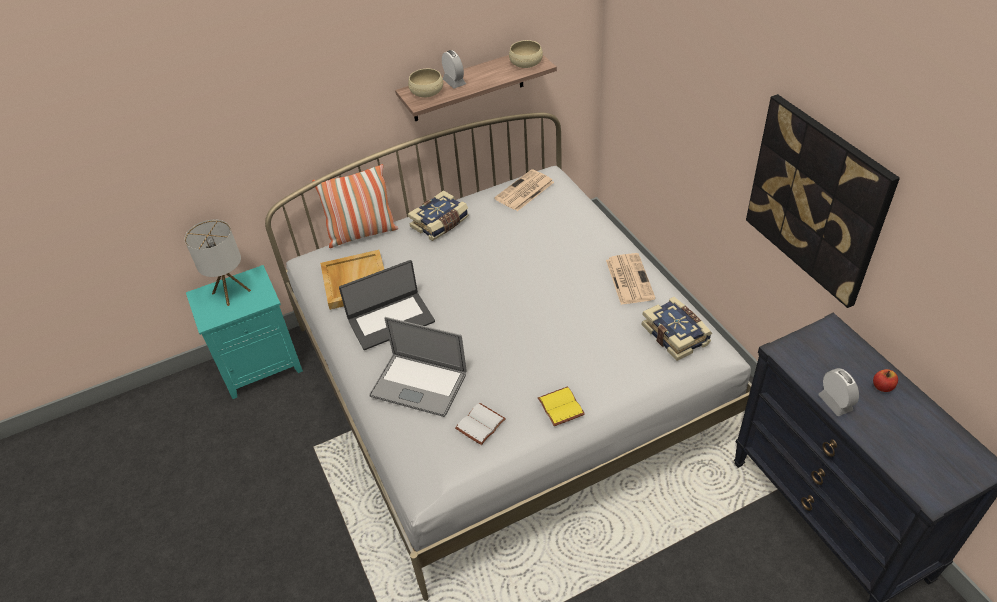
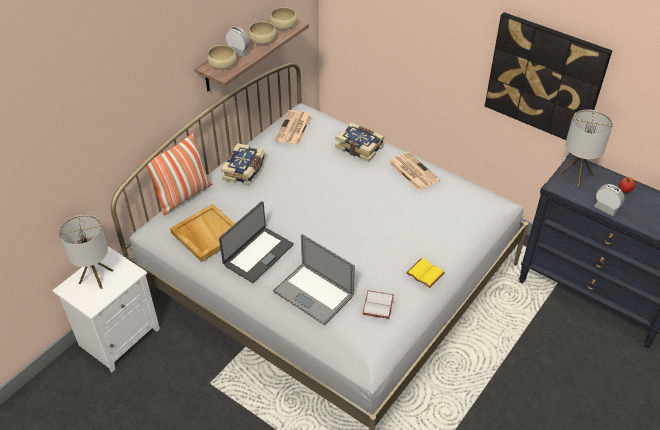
camera: 30 degrees left, 0 degrees up
(261, 365) = (119, 336): turquoise nightstand -> white nightstand
(418, 384) = (313, 293): laptop -> laptop turned 45 degrees clockwise
(490, 74) = (262, 40): none -> beige bowl
(676, 334) = (468, 200): book -> book (360, 147)
(822, 343) = (575, 174): none -> table lamp

